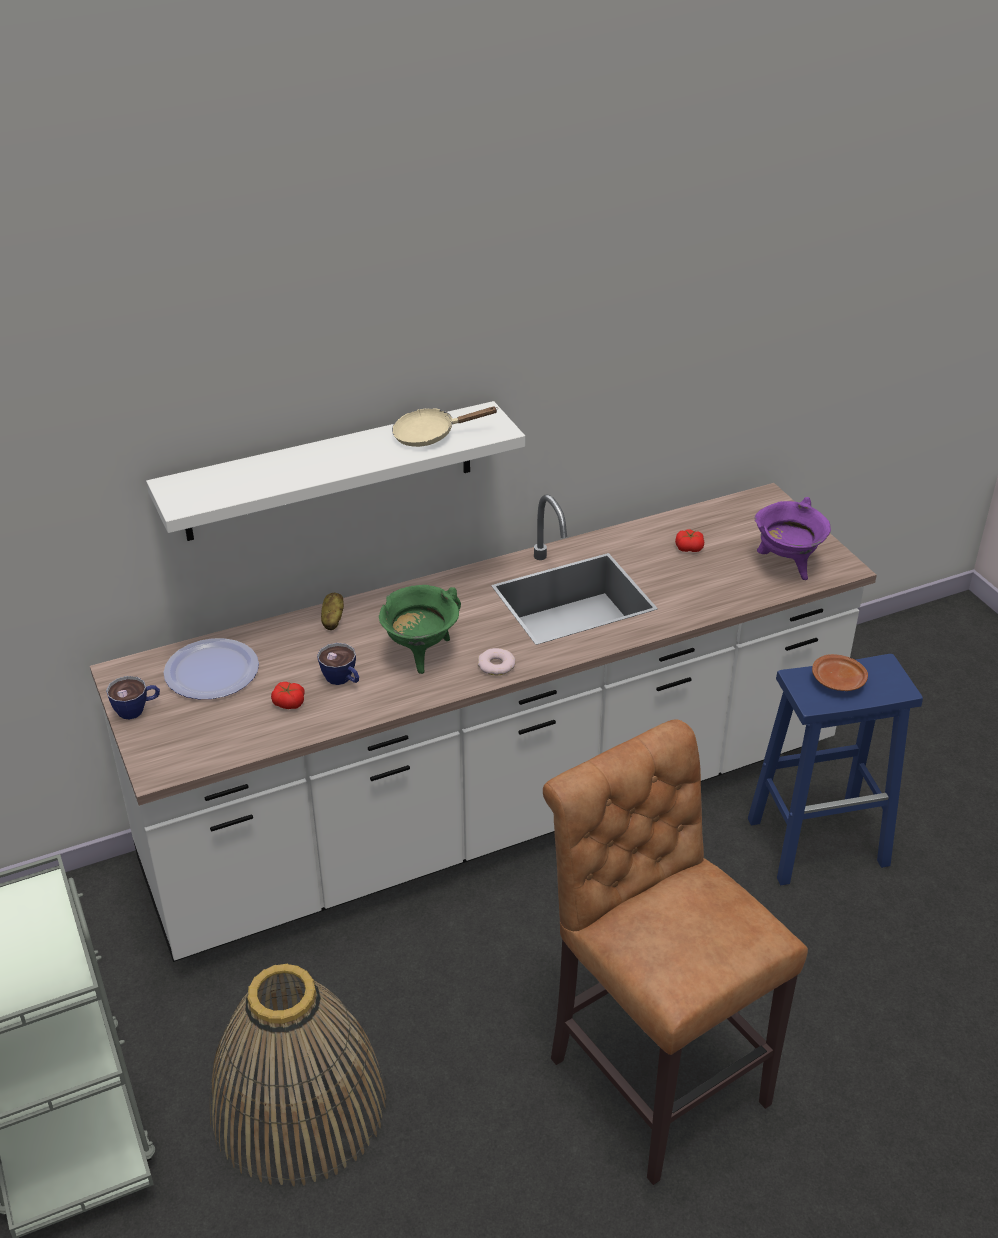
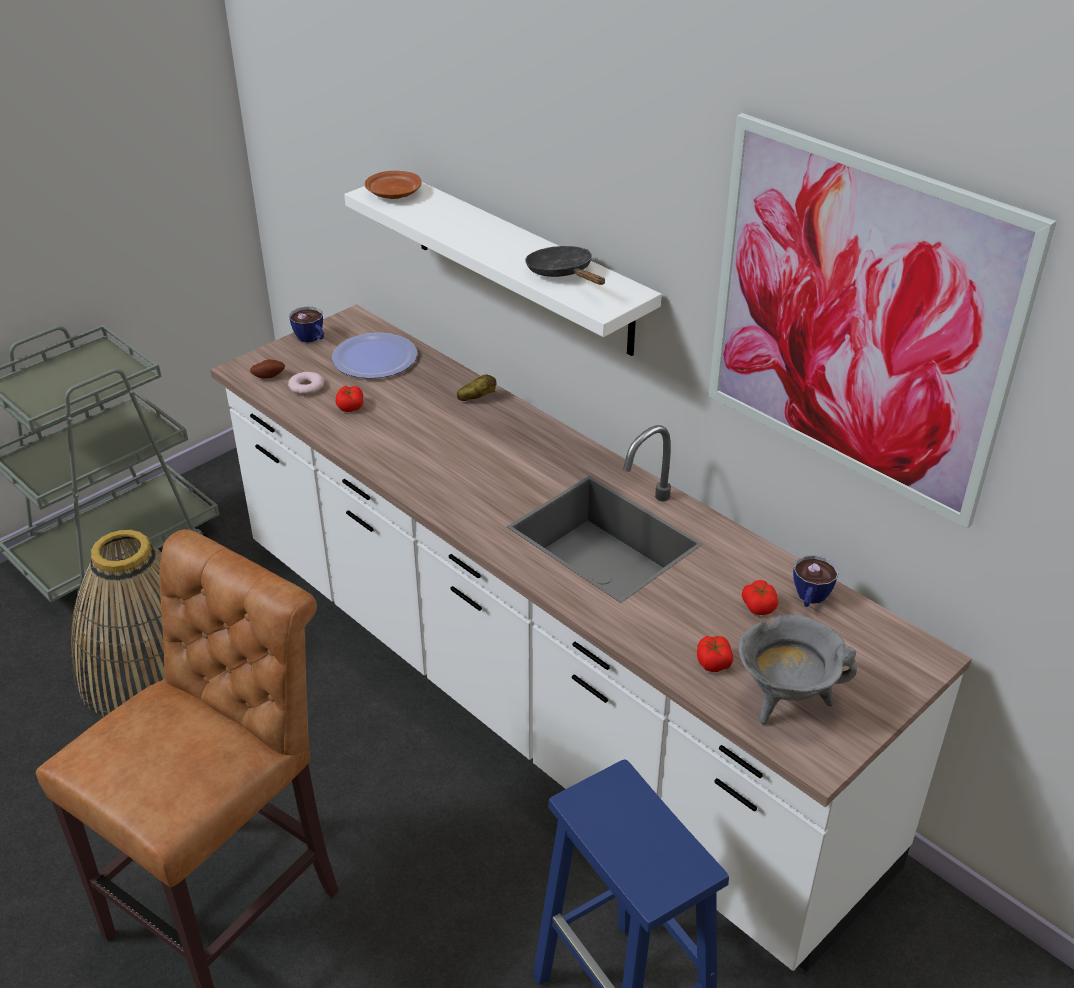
camera: 70 degrees right, 0 degrees up
(188, 752) = (268, 376): none -> potato
(342, 680) = (394, 425): cup -> cup (810, 599)
(421, 653) = (454, 458): green cooking pot -> none
(430, 435) = (563, 273): beige frying pan -> black frying pan
(496, 665) = (458, 508): donut -> donut (306, 387)
(664, 315) = (858, 320): none -> picture
(738, 583) = (713, 661): none -> tomato
(787, 564) = (786, 700): purple cooking pot -> grey cooking pot
(838, 681) = (635, 823): brown plate -> brown plate (393, 194)

